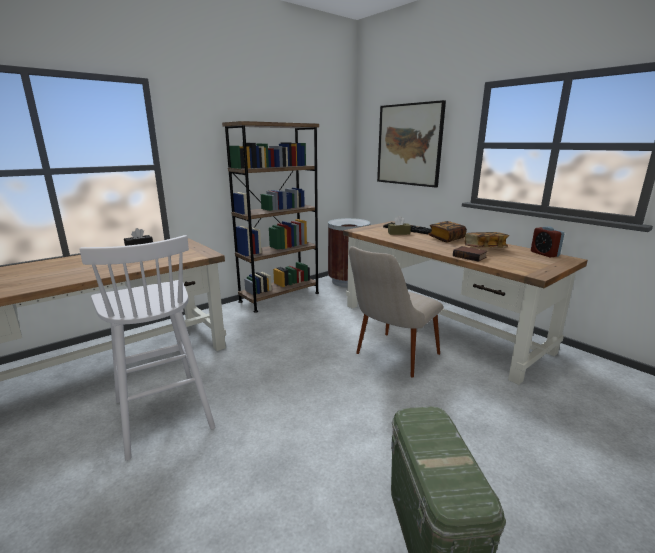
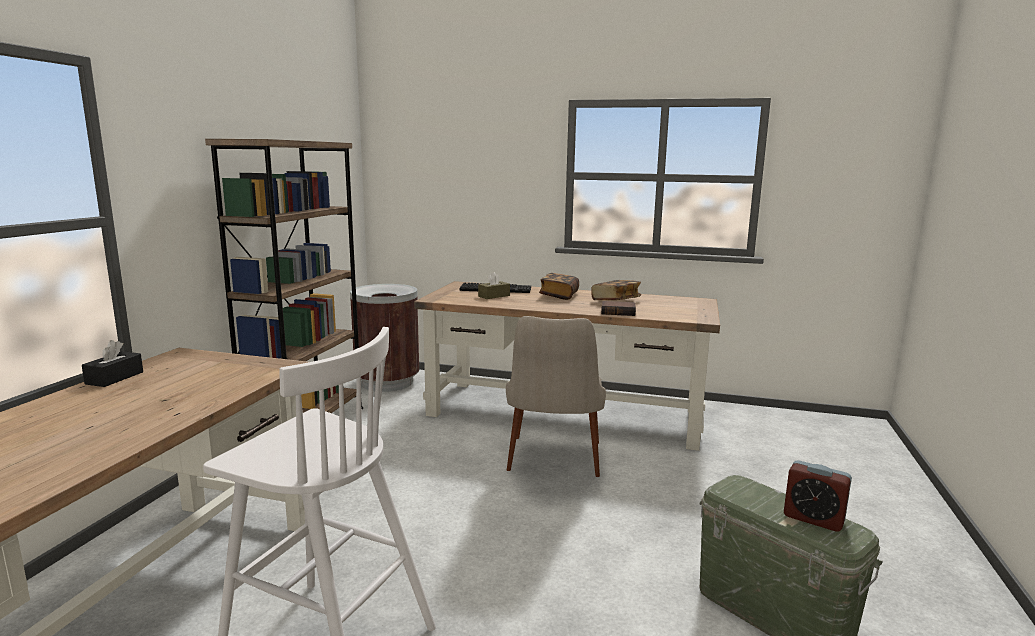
camera: 35 degrees left, 5 degrees down
(409, 145) = (464, 173): picture -> none
(544, 254) = (676, 299): alarm clock -> alarm clock (813, 519)

